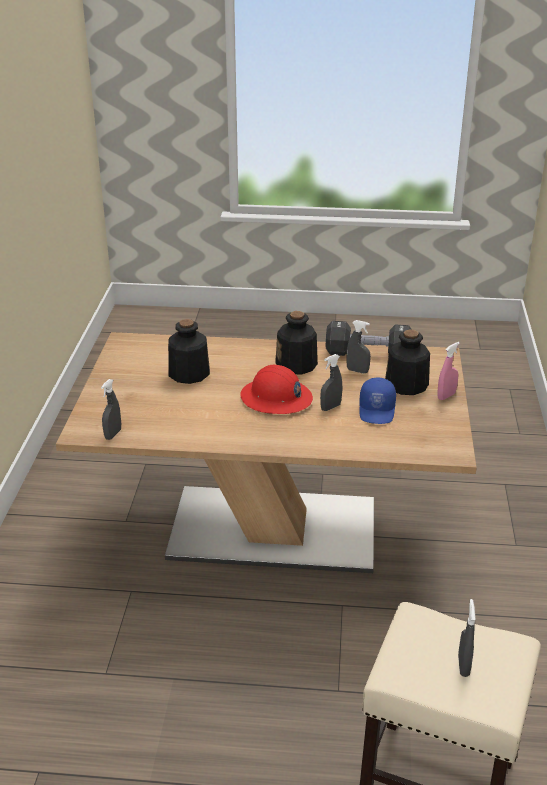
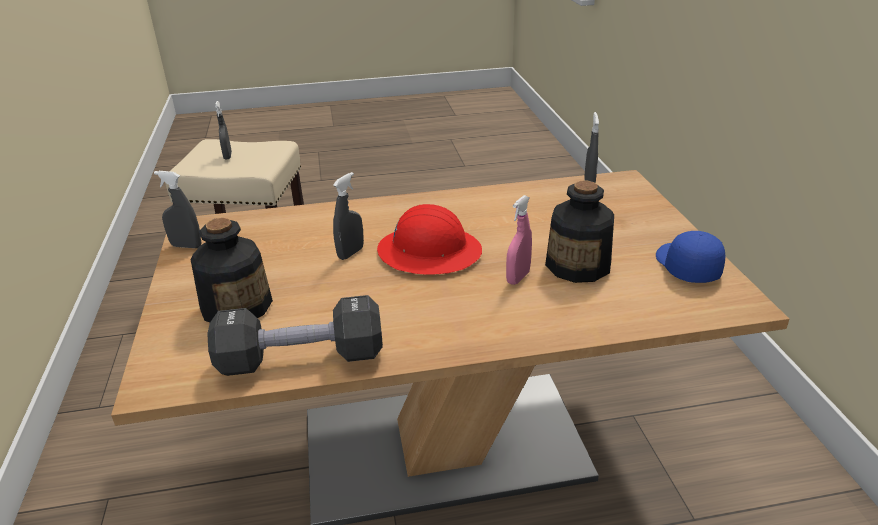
camera: 165 degrees right, 0 degrees up
(296, 365) = (423, 311): bottle -> none
(357, 371) = (319, 318): grey spray bottle -> grey spray bottle (186, 246)
(377, 410) = (284, 260): blue cap -> blue cap (685, 266)
(446, 396) = (176, 298): pink spray bottle -> pink spray bottle (518, 278)

